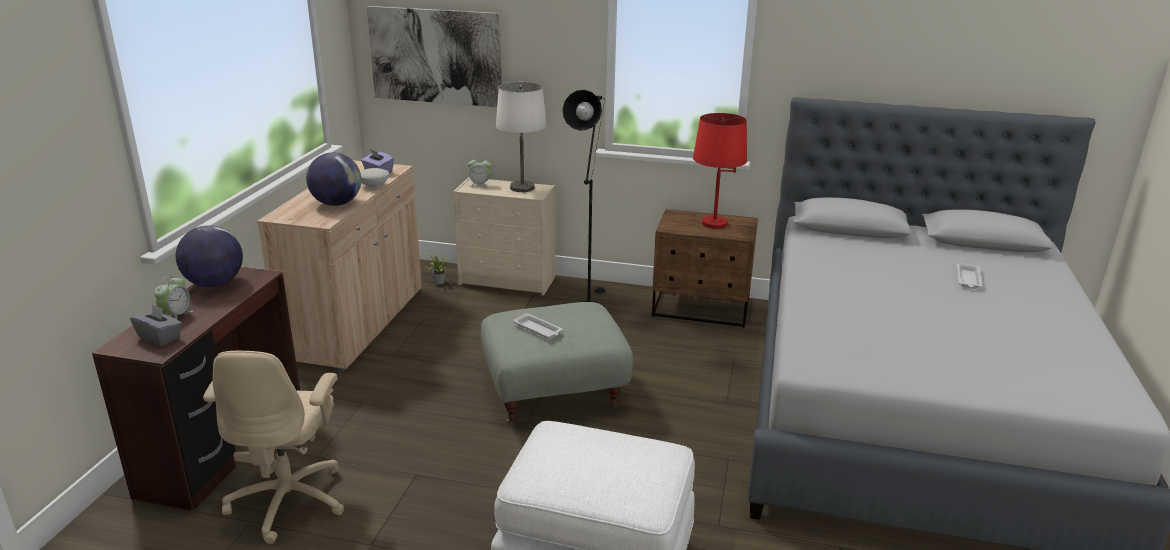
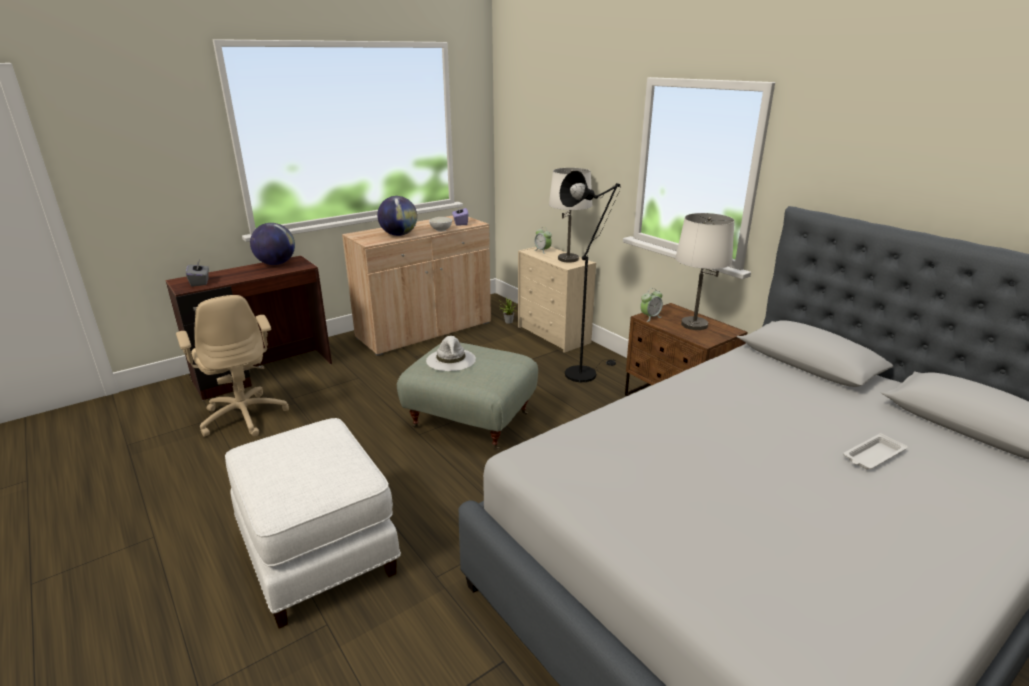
camera: 40 degrees right, 0 degrees up
(176, 316) = (228, 274): alarm clock -> alarm clock (650, 317)
(290, 500) = (244, 416): beige office chair -> beige office chair turned 75 degrees counterclockwise
(435, 56) = (535, 142): picture -> none
(538, 329) = (451, 360): white tray -> white hat
(714, 224) = (694, 325): red table lamp -> white table lamp

